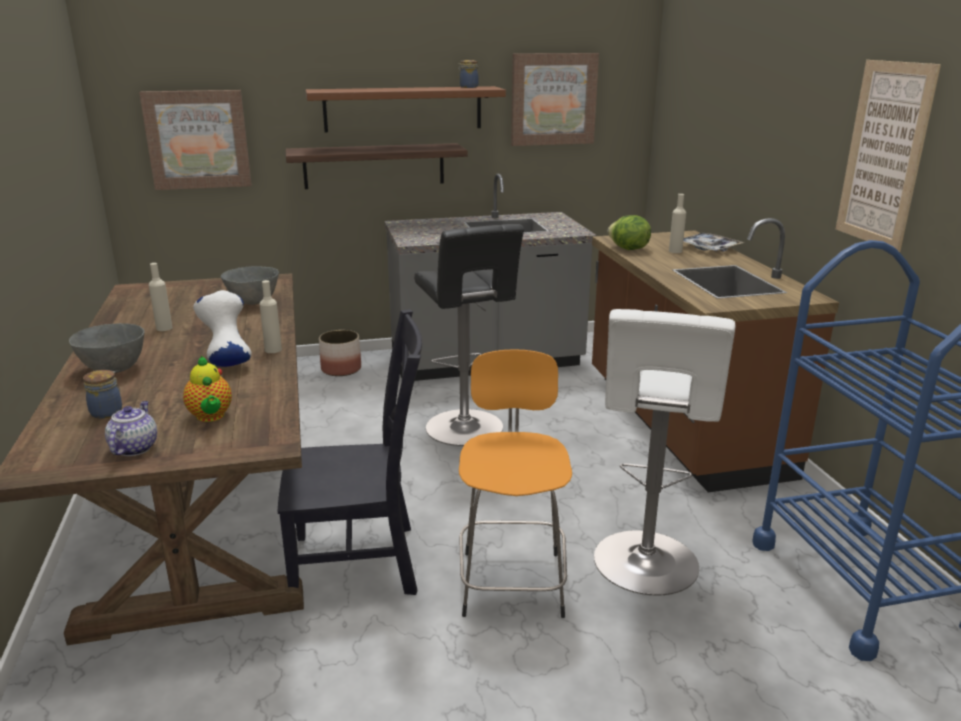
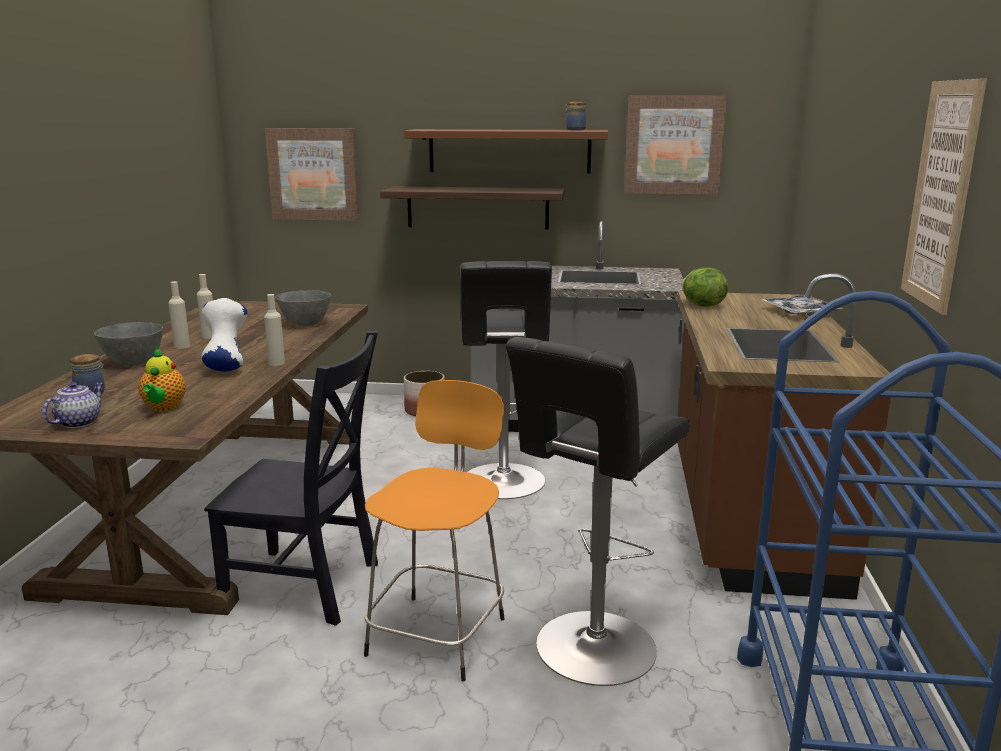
camera: 20 degrees right, 5 degrees down
(645, 566) = (591, 651): white stool -> black stool
(675, 251) = (755, 312): beige bottle -> beige bottle (182, 346)

